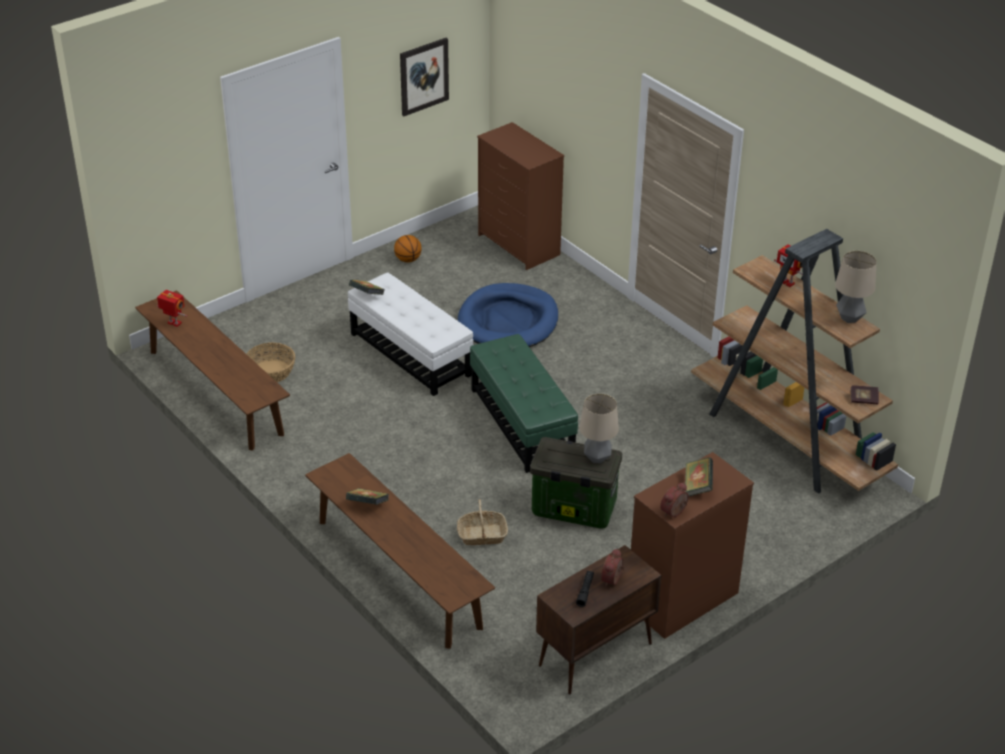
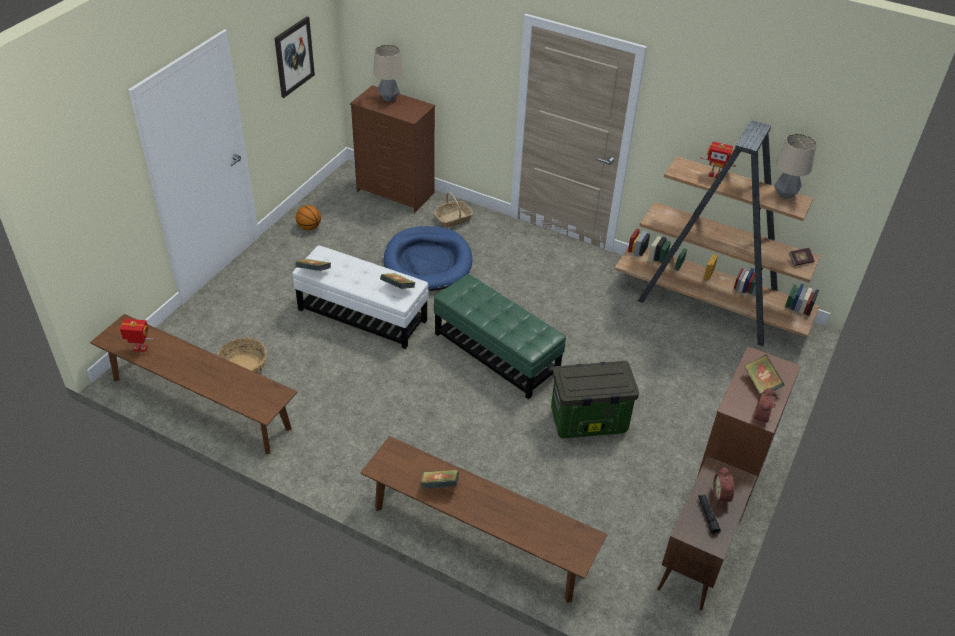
camera: 25 degrees left, 5 degrees up
(438, 329) = (398, 288): none -> book
(482, 535) = (528, 473): basket -> basket (453, 219)
(597, 458) = (613, 374): table lamp -> table lamp (389, 98)

